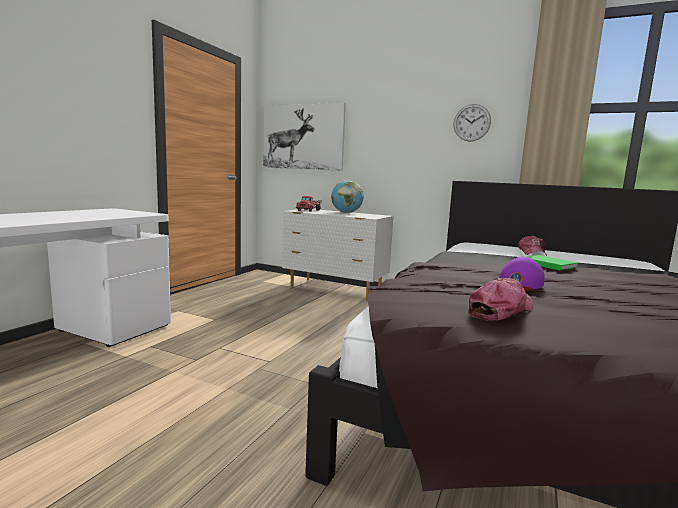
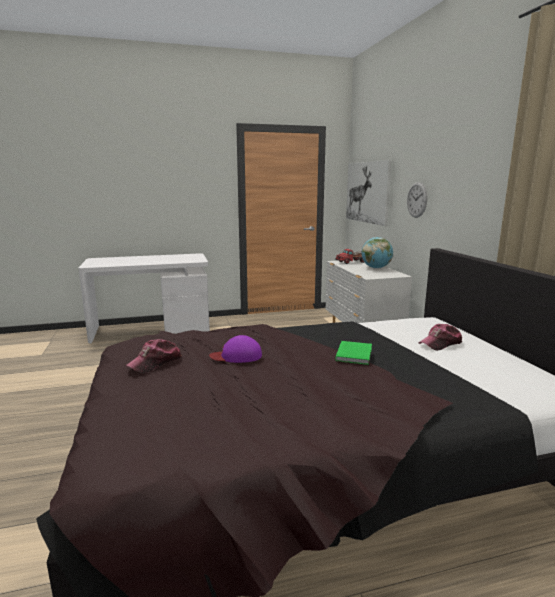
camera: 50 degrees right, 5 degrees up
(471, 122) = (474, 180): wall clock -> wall clock (417, 200)
(500, 310) = (155, 363): cap -> cap turned 120 degrees clockwise

